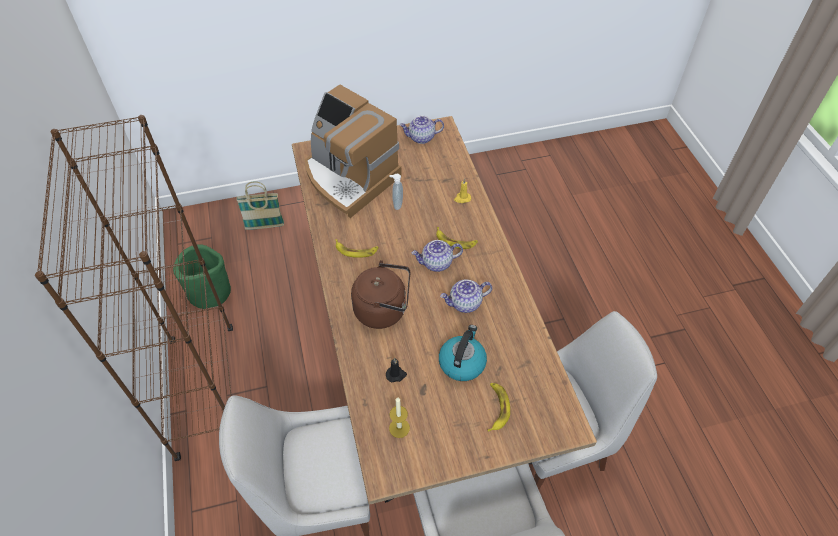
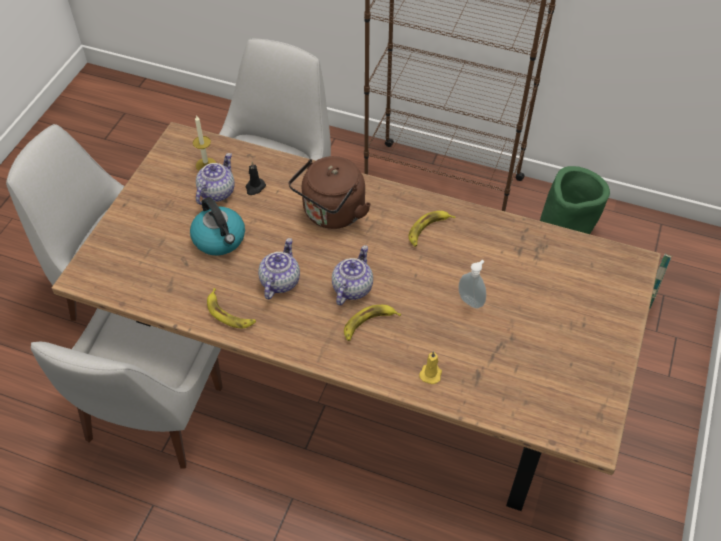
camera: 125 degrees right, 0 degrees up
(349, 178) = (552, 278): coffee machine -> none
(421, 138) = (583, 398): teapot -> teapot (216, 192)
(496, 408) = (154, 237): banana -> banana (229, 313)

